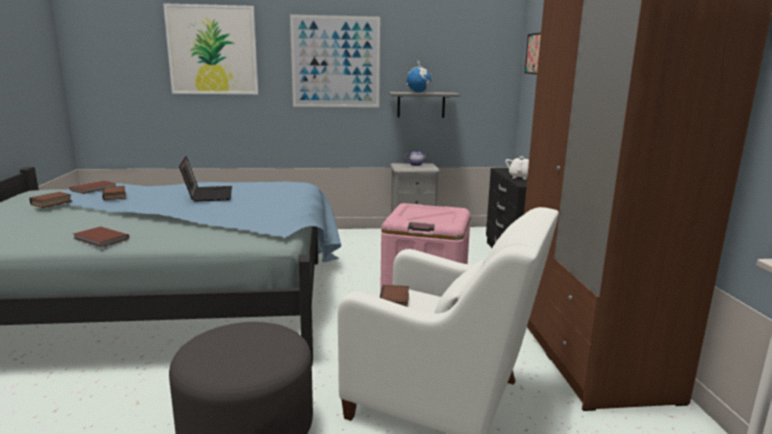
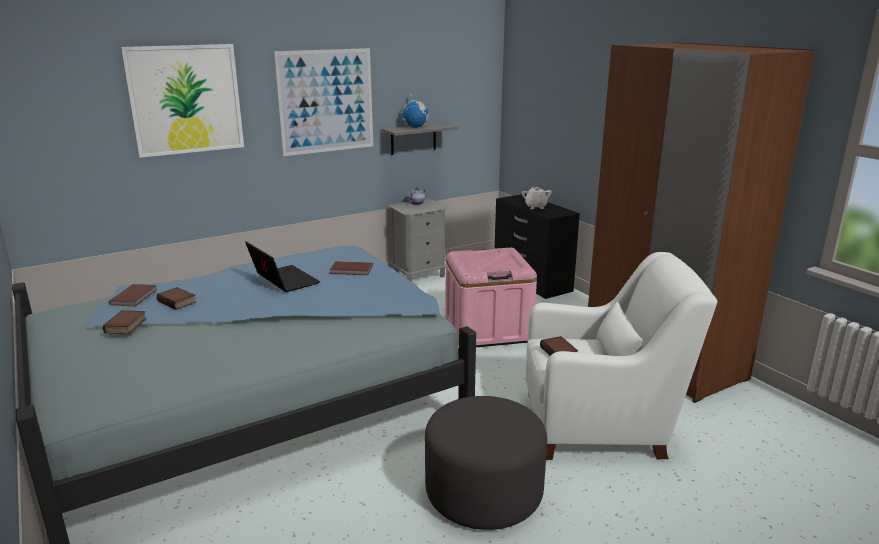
camera: 25 degrees left, 5 degrees up
(100, 239) = (265, 356): brown book -> brown book (351, 270)
(534, 53) = (523, 80): picture -> none

